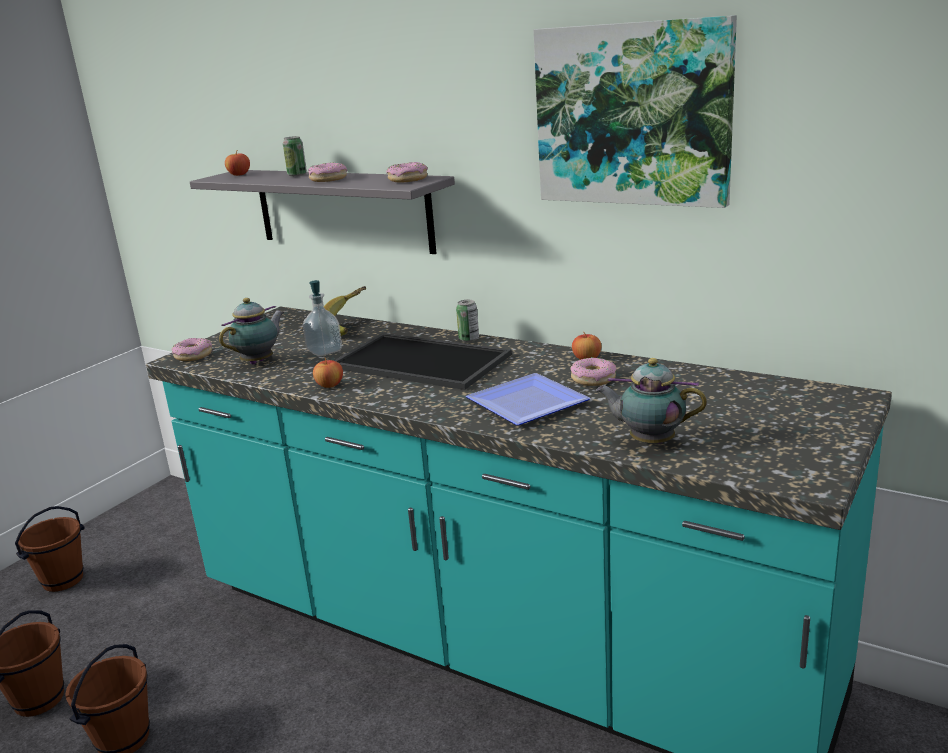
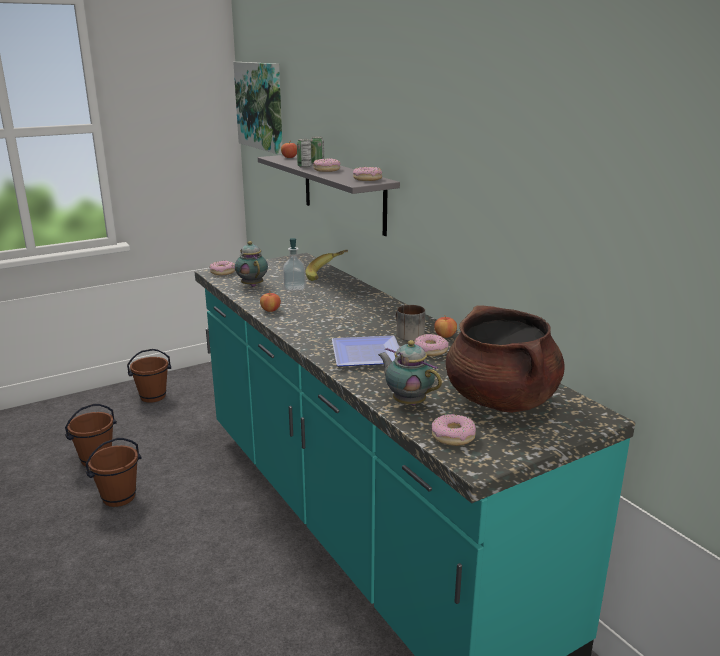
camera: 25 degrees right, 0 degrees up
(260, 361) = (252, 285): teapot -> teapot turned 90 degrees counterclockwise
(417, 362) = (337, 309): tray -> none
(469, 339) = (388, 302): can -> can (304, 166)
(541, 368) = (406, 334): none -> mug
(633, 114) = (499, 156): picture -> picture (261, 106)
(742, 409) = (501, 400): none -> brown cooking pot
(749, 462) = (453, 436): none -> donut

